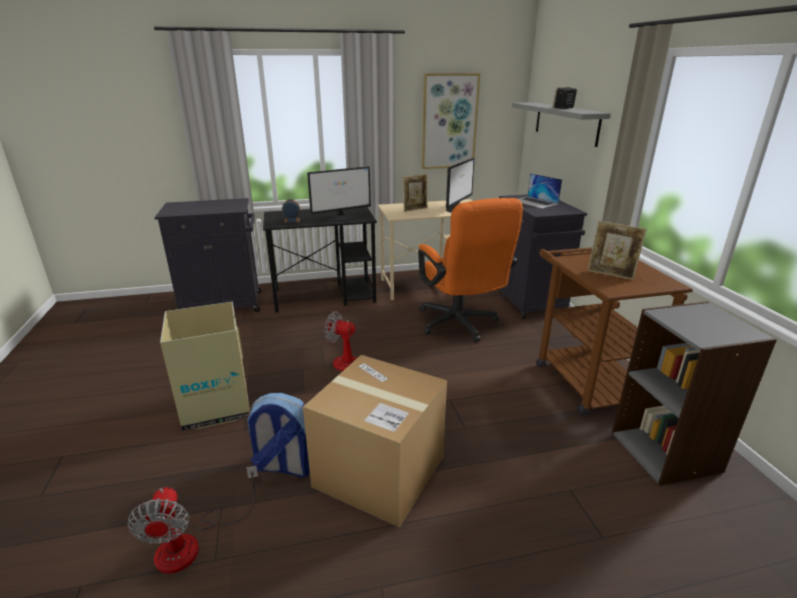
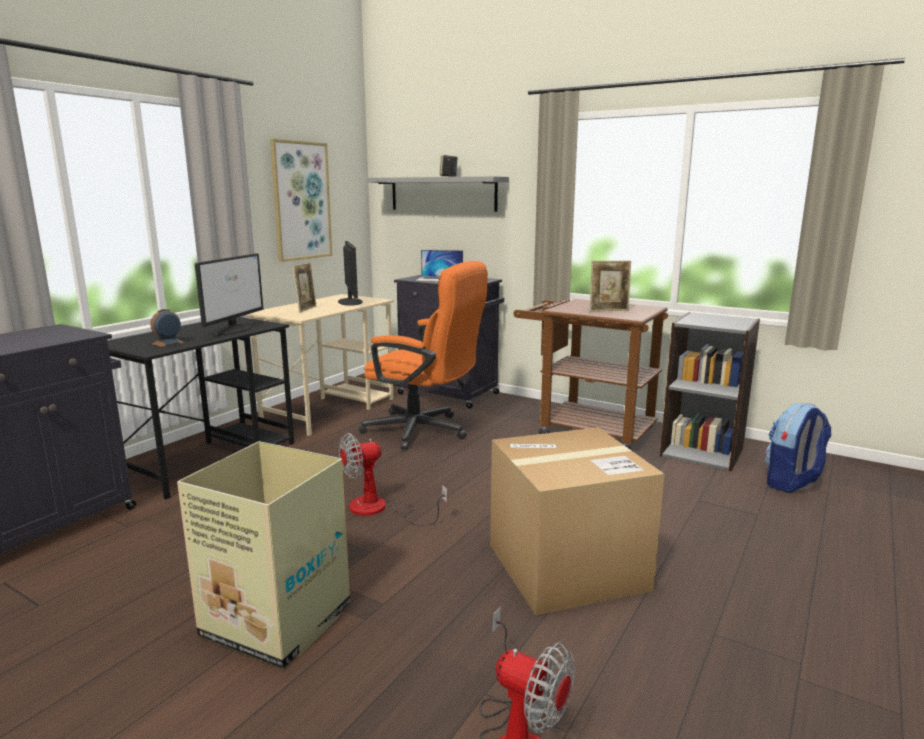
camera: 45 degrees left, 10 degrees down
(284, 466) = (477, 617): backpack -> backpack (792, 483)

